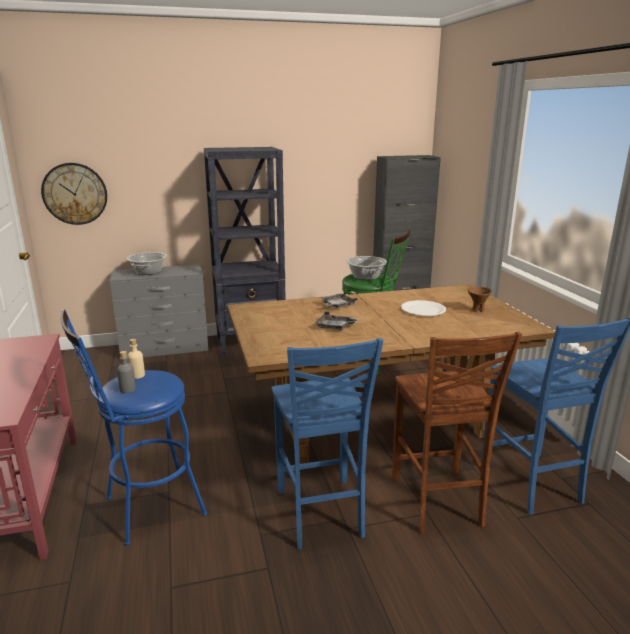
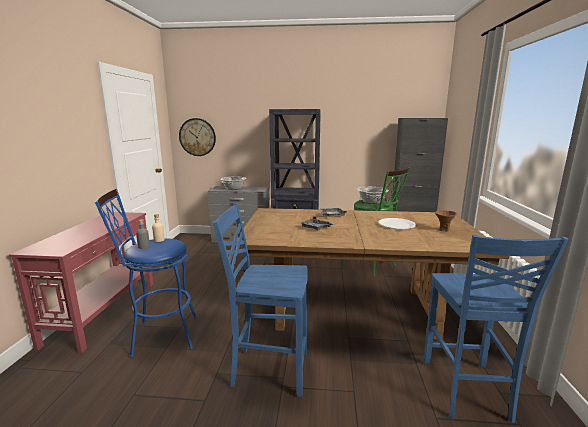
camera: 20 degrees right, 5 degrees down
(320, 514) = (268, 369): blue chair -> blue chair turned 90 degrees clockwise
(437, 502) = (367, 384): brown chair -> none

